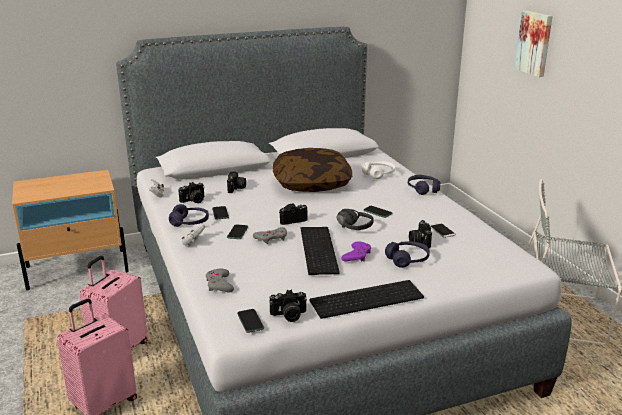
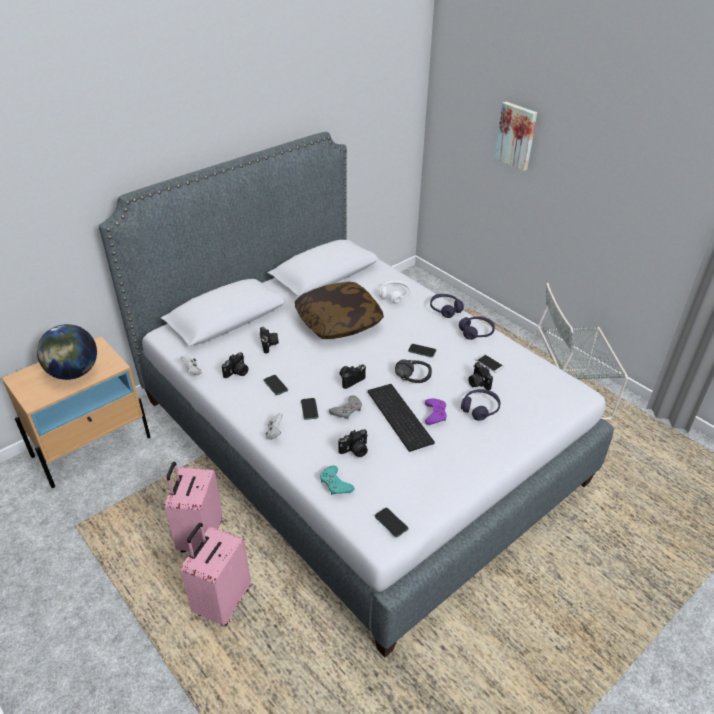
camera: 20 degrees left, 15 degrees up
(68, 186) = (74, 373): none -> globe
(190, 222) = (253, 405): purple headphones -> purple headphones (476, 332)
(219, 284) = (335, 484): grey game controller -> turquoise game controller
(289, 315) = (419, 506): camera -> camera (355, 451)
(367, 298) = (472, 466): keyboard -> none

